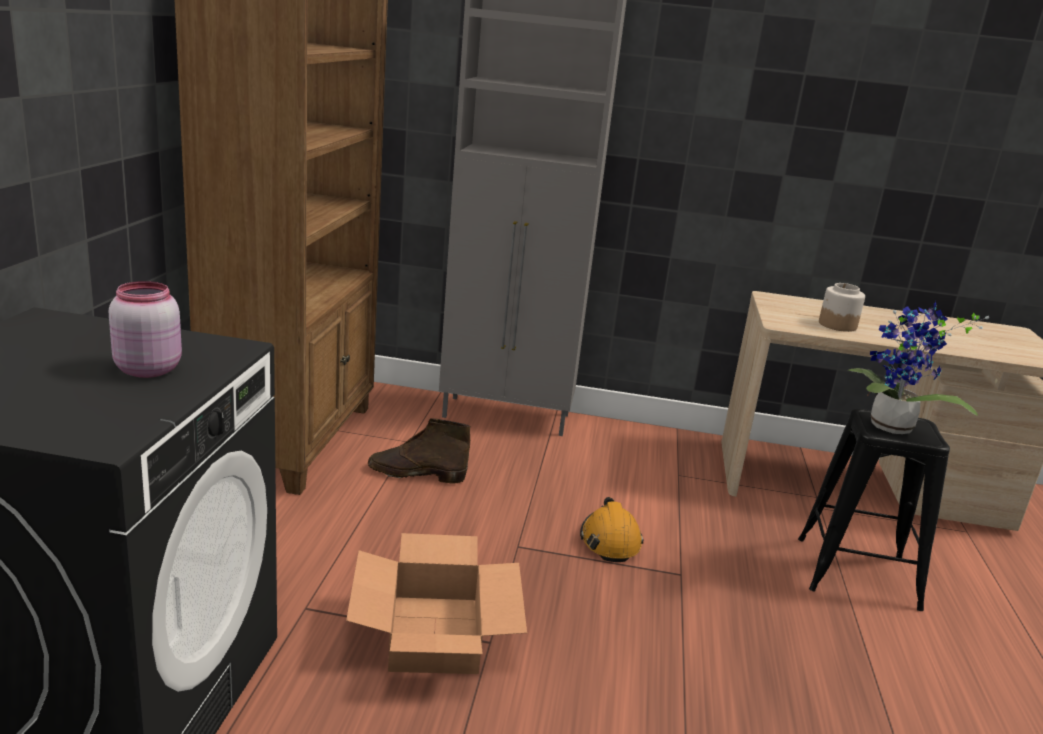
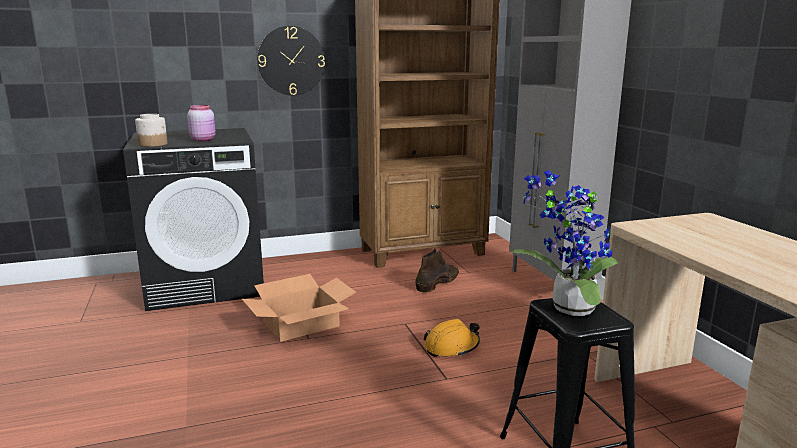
camera: 65 degrees right, 5 degrees down
(86, 126) = (291, 61): none -> wall clock
(415, 473) = (438, 282): brown boot -> brown boot turned 60 degrees clockwise
(837, 325) = (698, 240): jar -> jar (153, 144)

